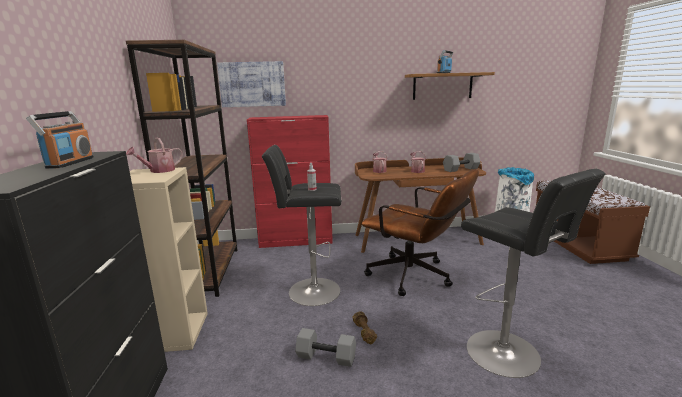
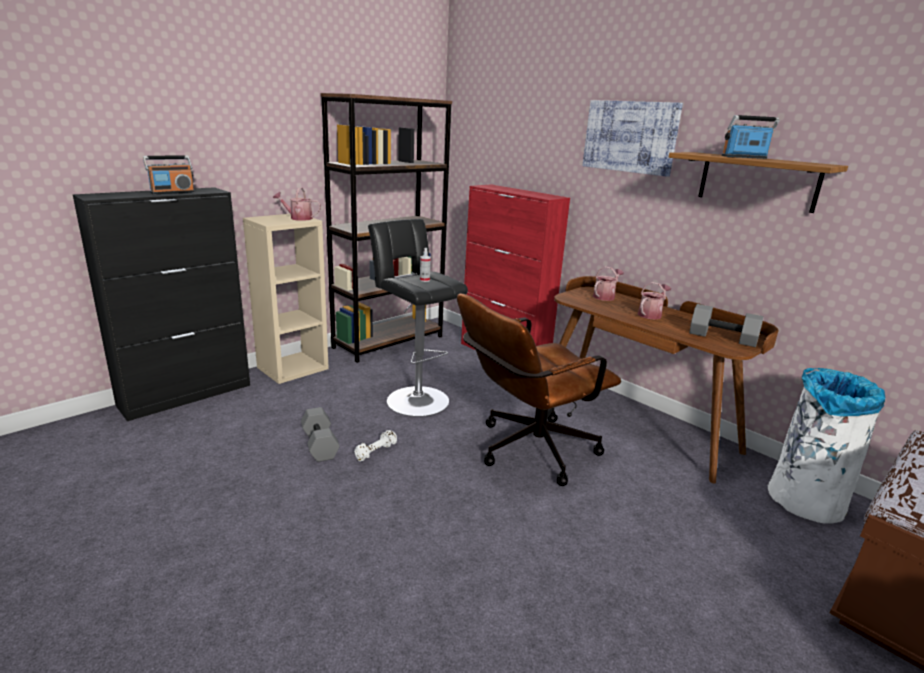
camera: 50 degrees right, 5 degrees up
(252, 84) = (500, 143): picture -> picture (630, 137)
(364, 333) = (375, 452): brown dumbbell -> white dumbbell
(416, 277) = (527, 451): brown office chair -> brown office chair turned 60 degrees clockwise
(507, 355) = (427, 561): black stool -> none

